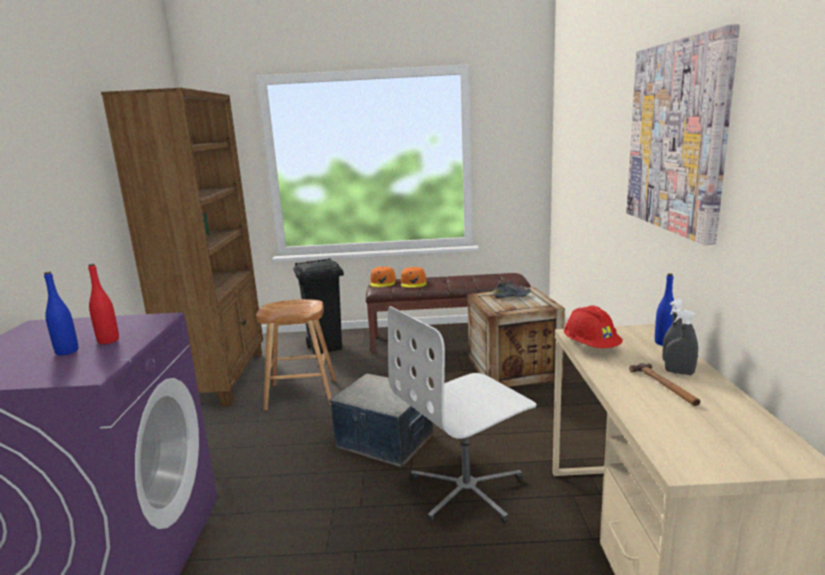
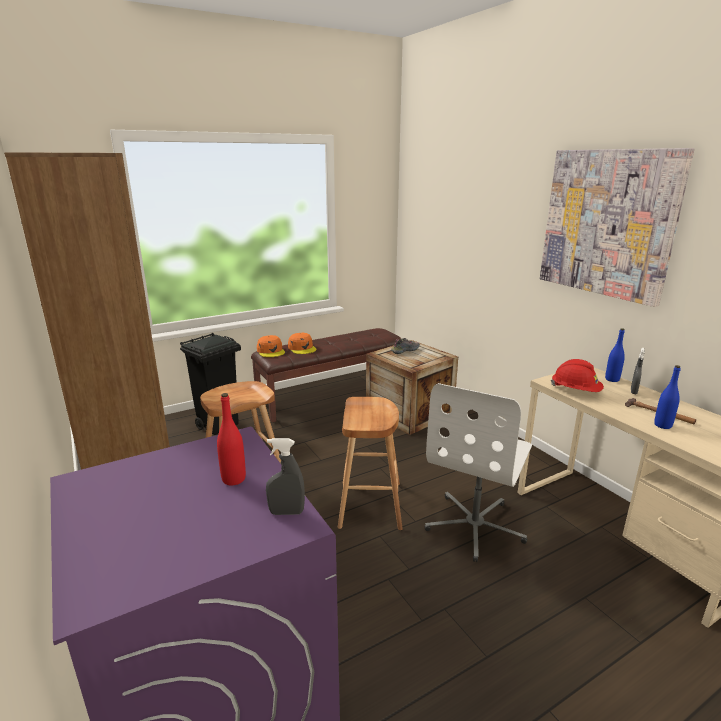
camera: 30 degrees left, 5 degrees up
(67, 351) = (208, 505): blue bottle -> blue bottle (662, 425)
(384, 441) = (370, 504): storage box -> brown stool
(679, 372) = (652, 401): grey spray bottle -> grey spray bottle (286, 512)

